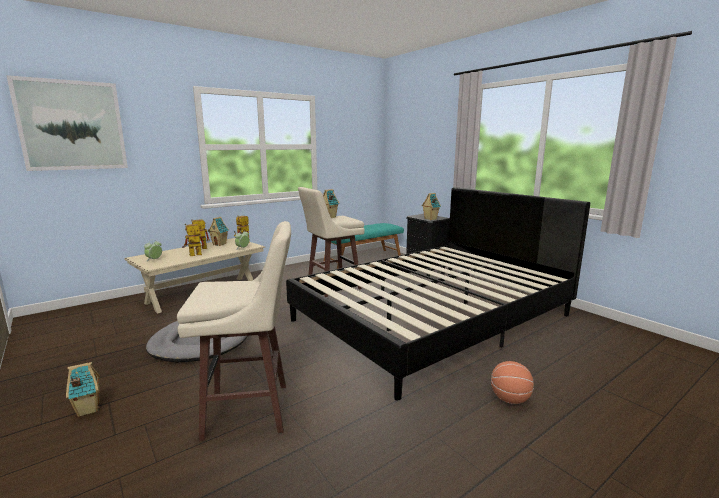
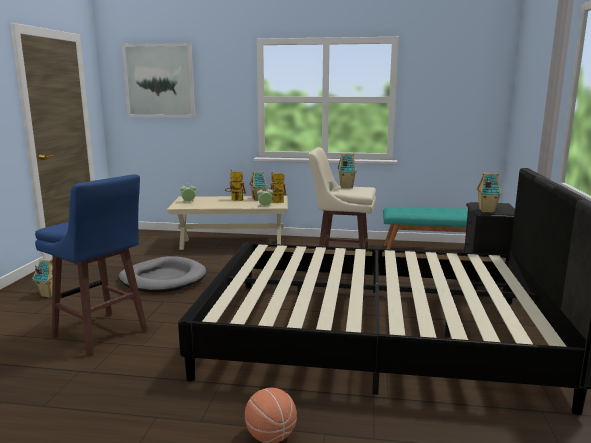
camera: 45 degrees right, 0 degrees up
(192, 255) = (218, 204): toy robot -> none
(250, 411) = (101, 335): beige stool -> blue stool

